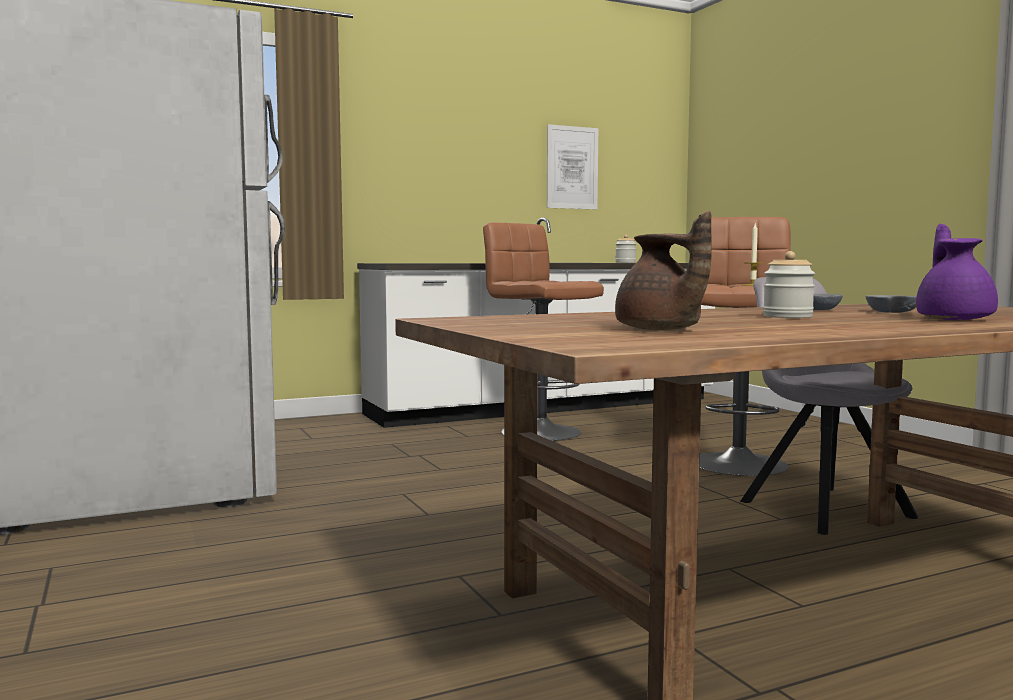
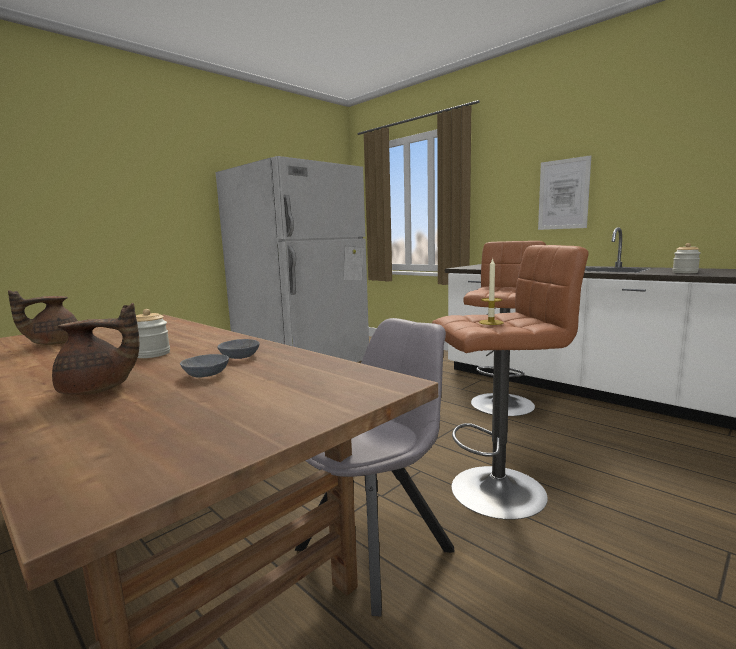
camera: 70 degrees right, 5 degrees up
(572, 167) = (683, 173): picture -> picture (563, 194)
(954, 319) = (98, 390): purple teapot -> brown teapot

